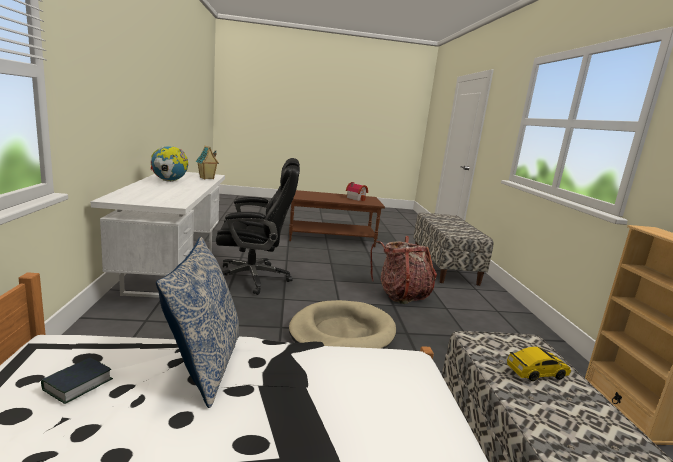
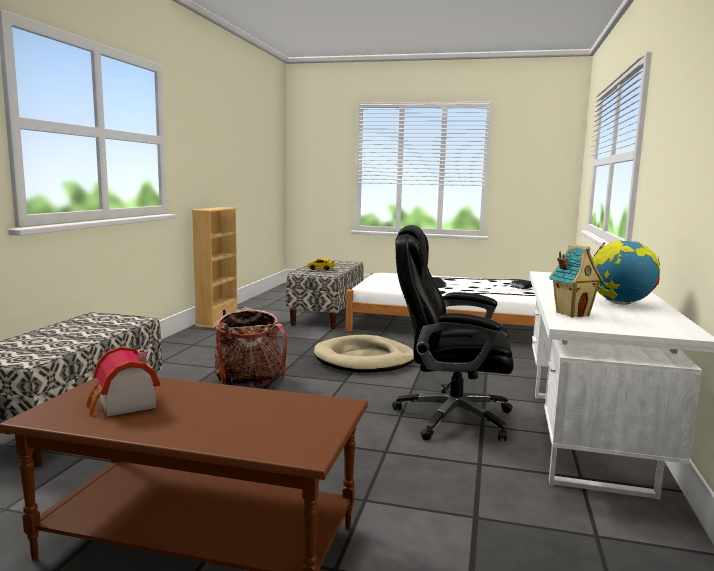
camera: 160 degrees left, 5 degrees down
(203, 365) = (473, 288): pillow -> none

